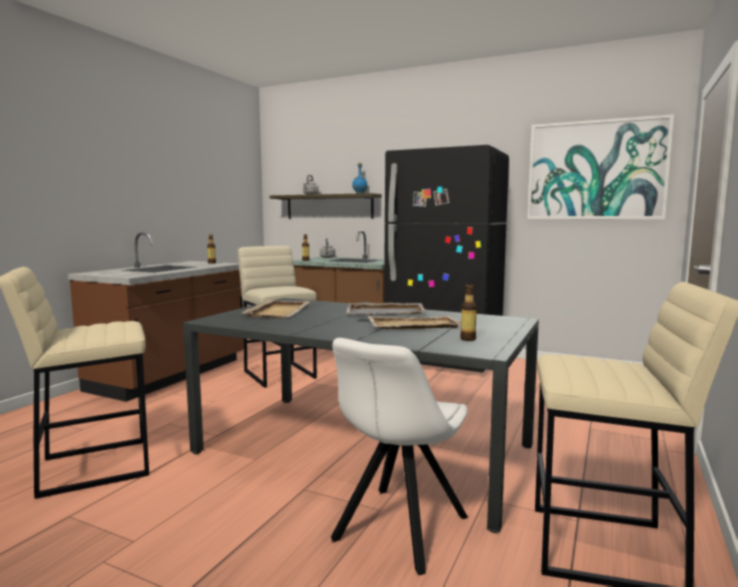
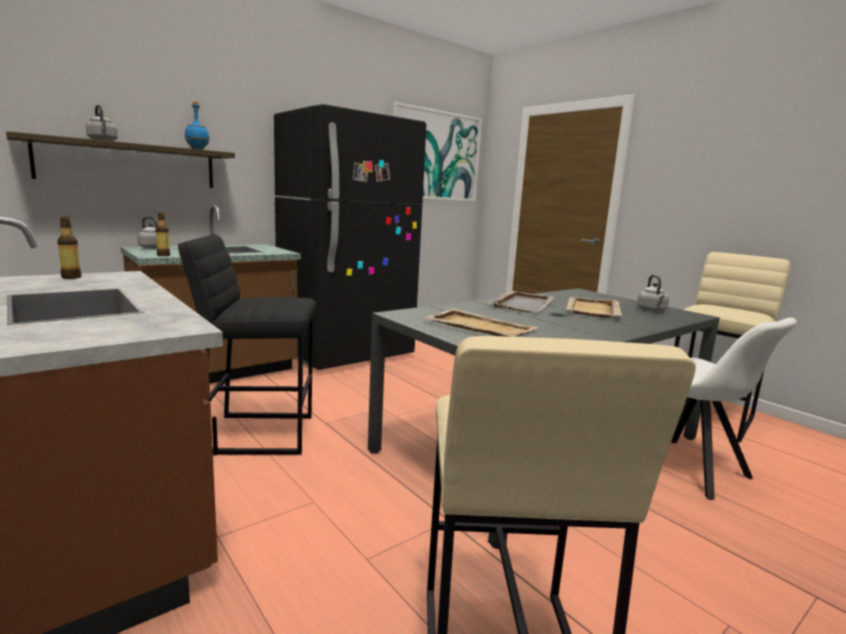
camera: 65 degrees left, 5 degrees up
(278, 374) = (257, 434): beige stool -> black stool
(468, 339) = (652, 310): bottle -> grey kettle

